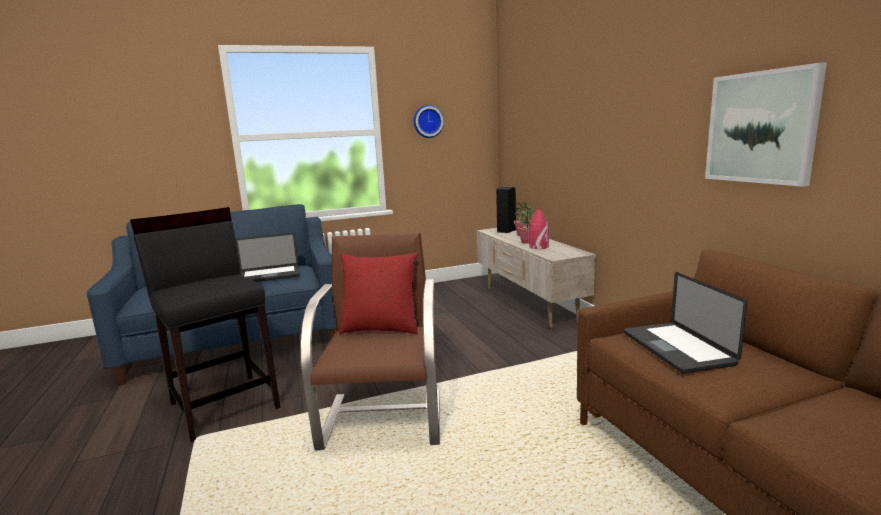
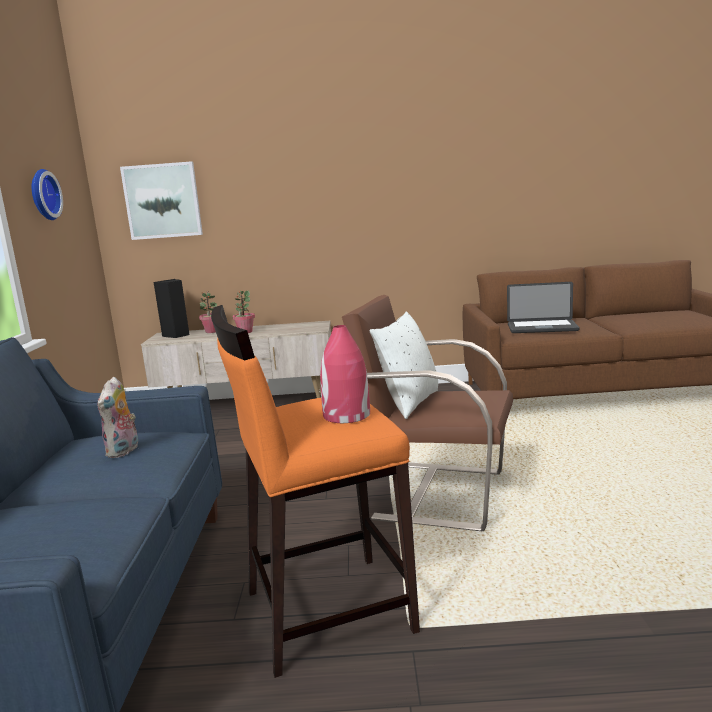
camera: 70 degrees left, 0 degrees up
(225, 404) = (326, 610): black stool -> orange stool
(270, 275) = (124, 451): laptop -> plush toy
(381, 328) = (408, 403): red pillow -> white pillow
(538, 247) = (272, 330): red vase -> red vase (346, 415)
(761, 127) = (479, 189): picture -> picture (162, 201)

